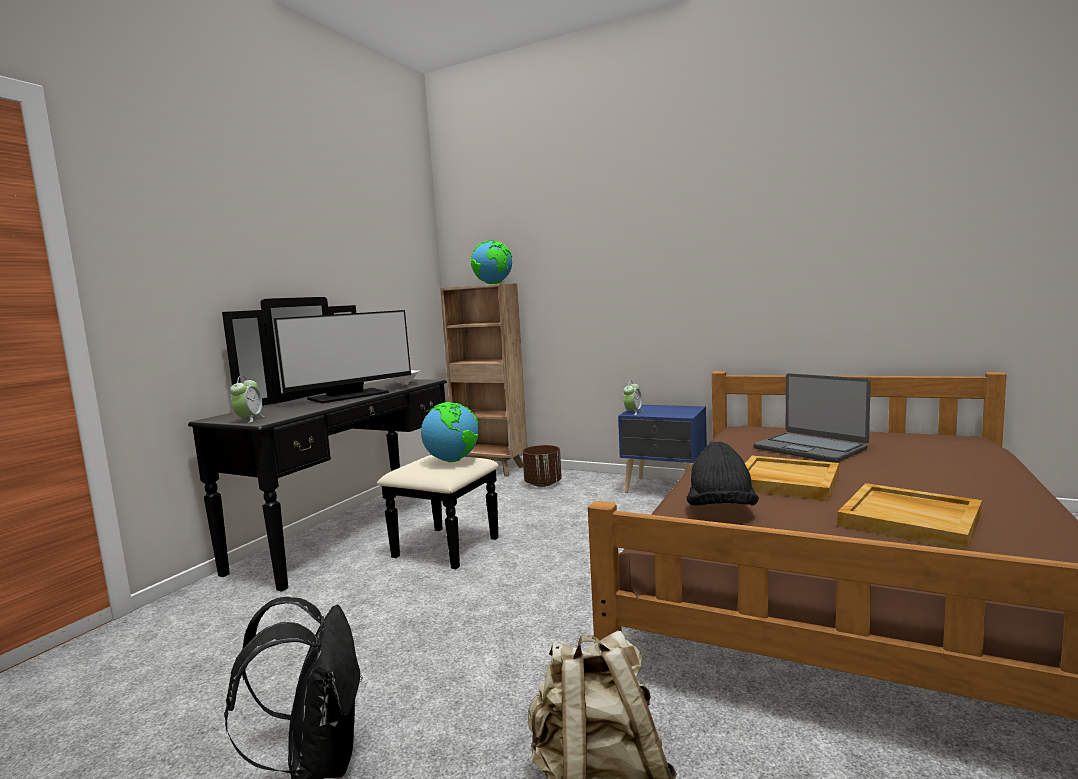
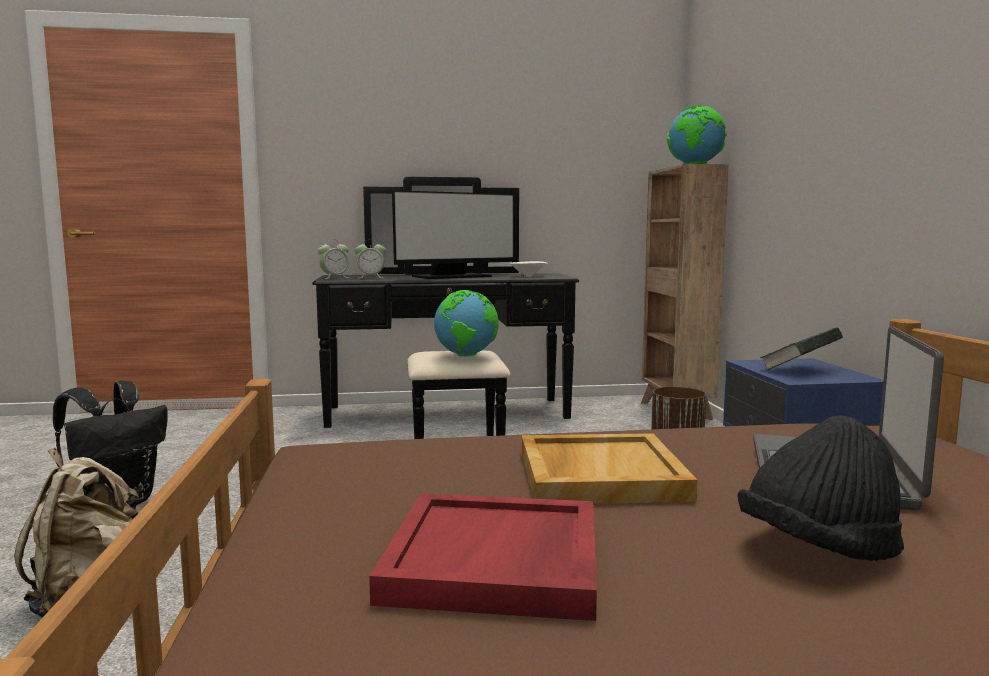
camera: 55 degrees right, 0 degrees up
(349, 396) = (452, 276): monitor -> monitor turned 45 degrees counterclockwise
(633, 412) = (755, 362): alarm clock -> alarm clock (371, 277)
(663, 411) = (799, 370): none -> book
(721, 511) = (426, 458): black hat -> black hat (818, 549)
(911, 520) = (496, 561): beige tray -> red tray

